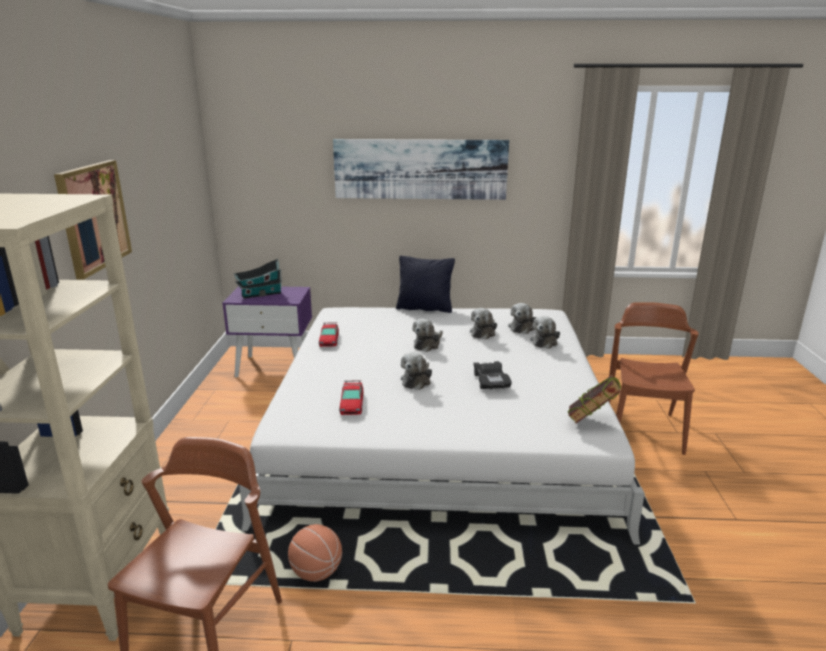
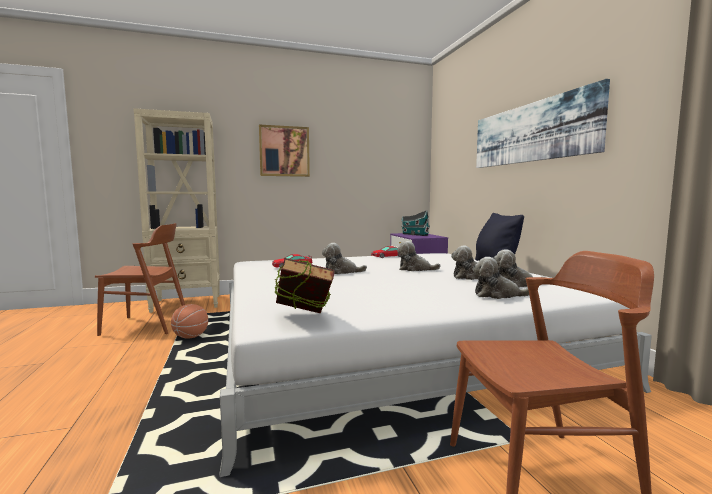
camera: 70 degrees right, 15 degrees down
(491, 381) = (364, 286): black toy car -> none

